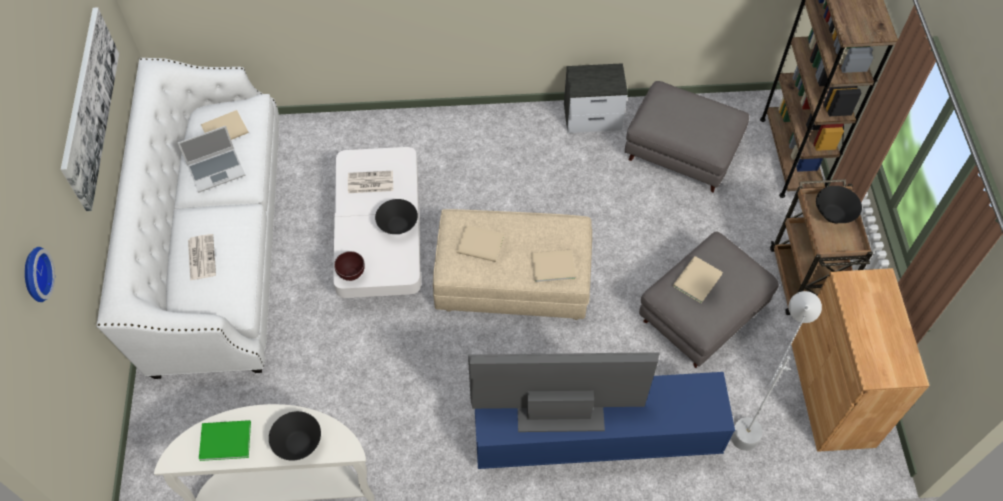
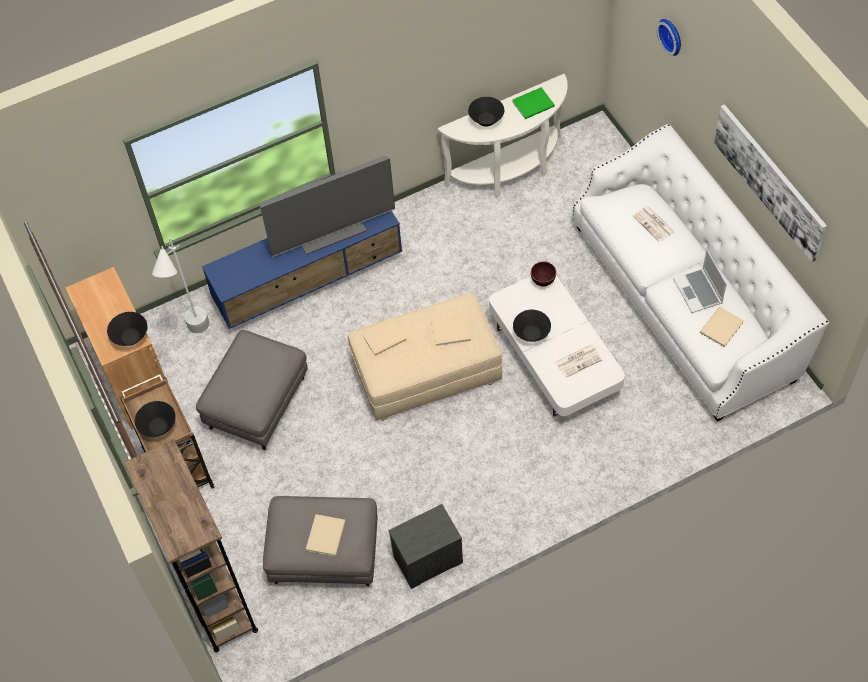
camera: 160 degrees right, 0 degrees up
(217, 170) = (698, 292): laptop -> laptop turned 60 degrees counterclockwise
(695, 280) = (264, 371): beige book -> beige book (327, 535)
(853, 287) = (131, 337): none -> black bowl

